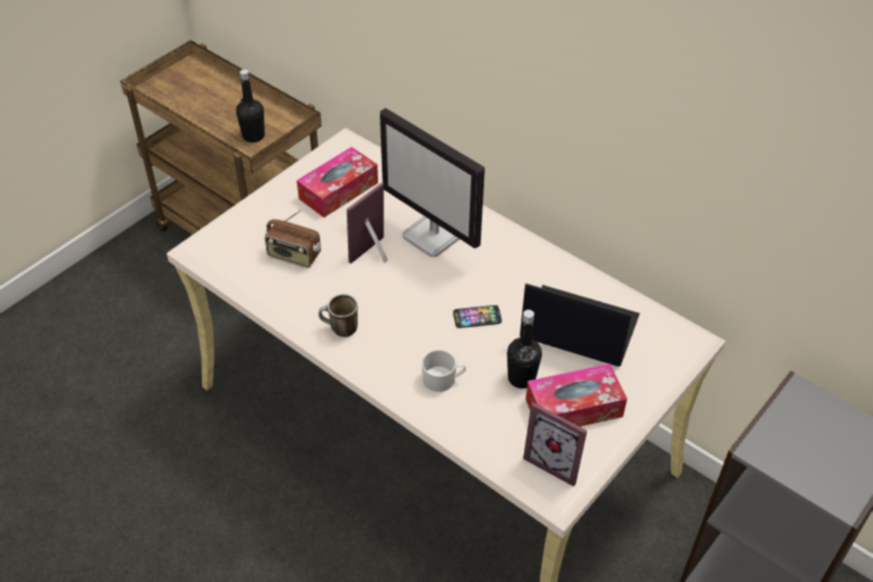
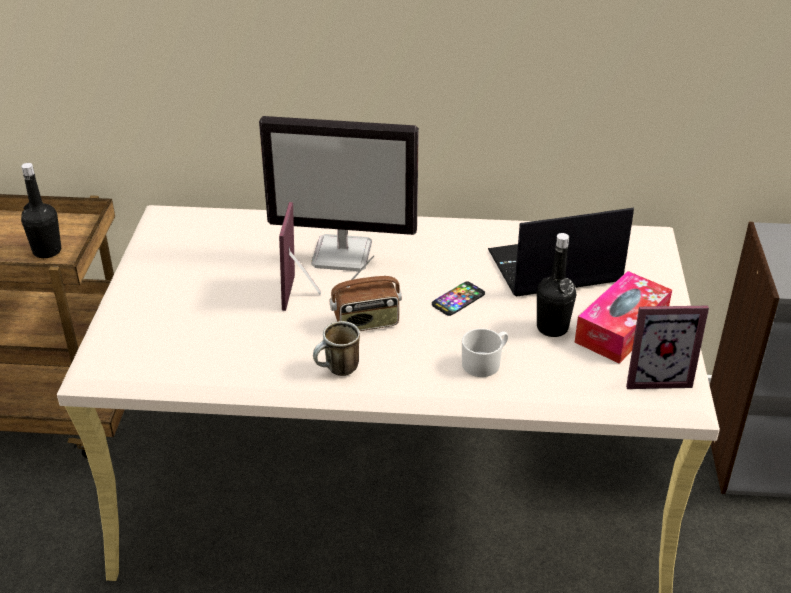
camera: 35 degrees left, 10 degrees down
(294, 256) = (217, 330): radio -> radio (366, 322)
(338, 191) = (203, 256): tissue box -> none

